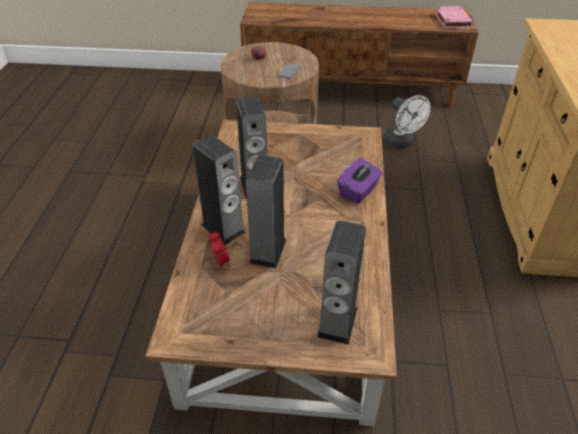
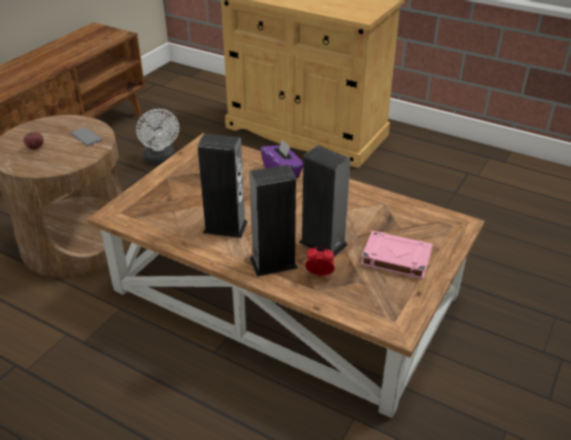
camera: 65 degrees left, 5 degrees down
(337, 322) = (424, 230): speaker -> none
(401, 143) = (161, 159): white fan -> white fan turned 75 degrees clockwise
(452, 20) = (101, 35): pink book -> pink book (395, 258)

